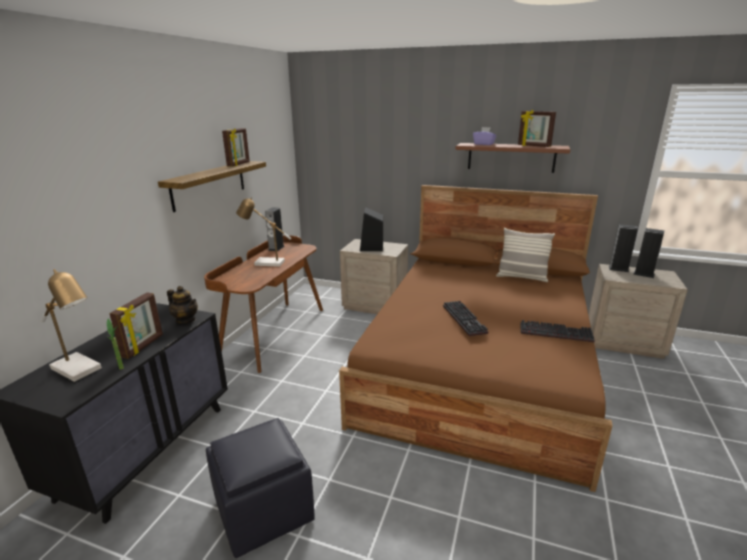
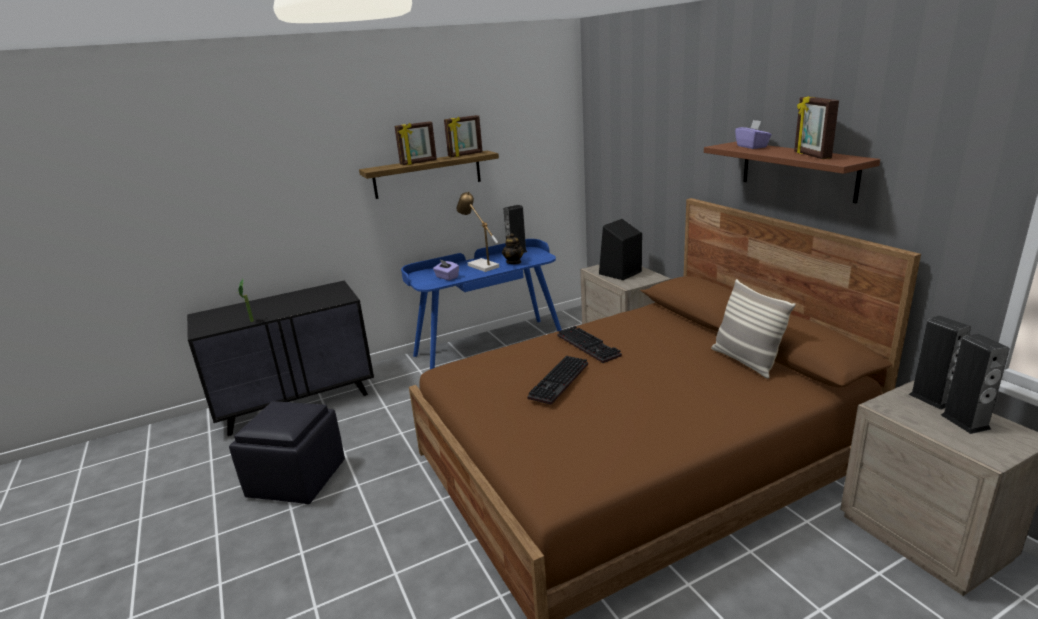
camera: 45 degrees right, 0 degrees up
(81, 370) = (236, 314): table lamp -> none
(144, 346) = (284, 310): picture frame -> picture frame (418, 162)
(186, 320) = (335, 299): teapot -> teapot (514, 262)
(254, 277) = (446, 277): none -> purple tissue box
(274, 333) = (488, 346): brown desk -> blue desk
(557, 332) = (638, 438): keyboard -> keyboard (590, 346)

